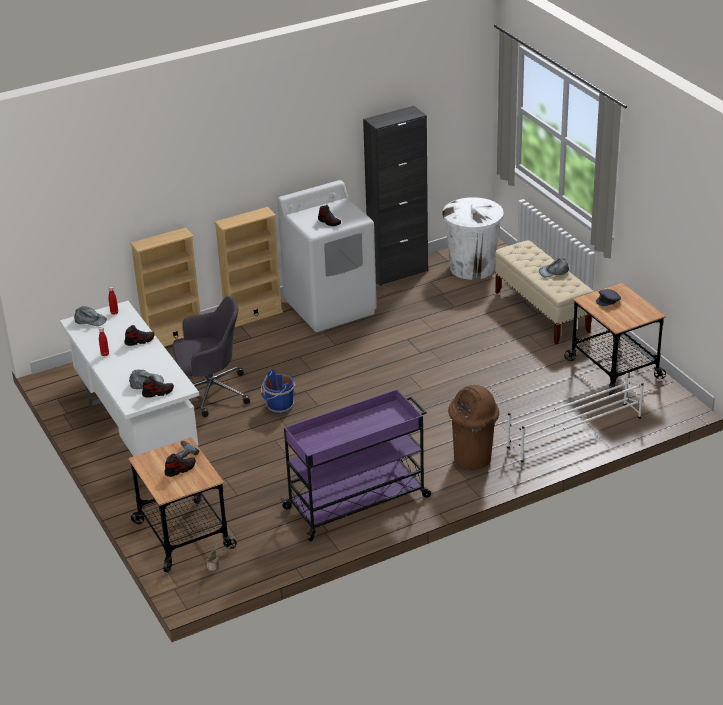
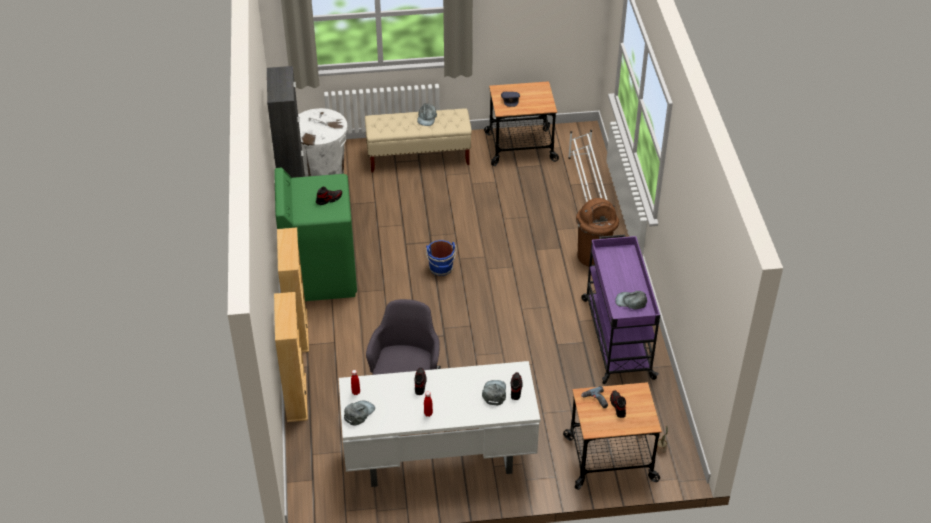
camera: 70 degrees left, 10 degrees up
(279, 406) = (457, 351): blue bucket -> blue bucket (441, 268)
(328, 441) = (631, 302): none -> grey cap
(330, 306) = (320, 276): white washing machine -> green washing machine

